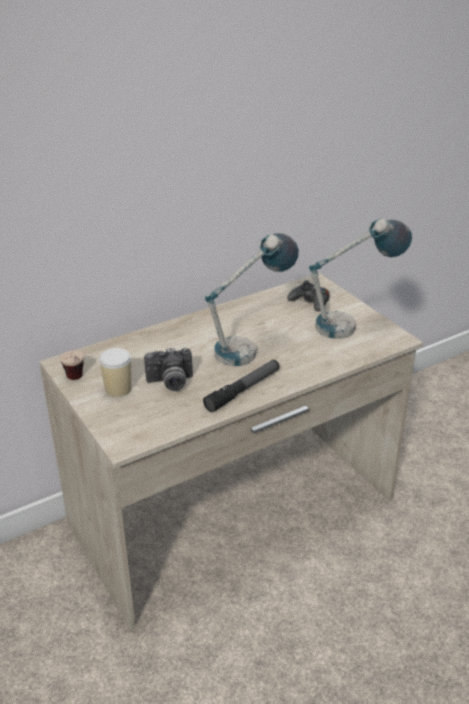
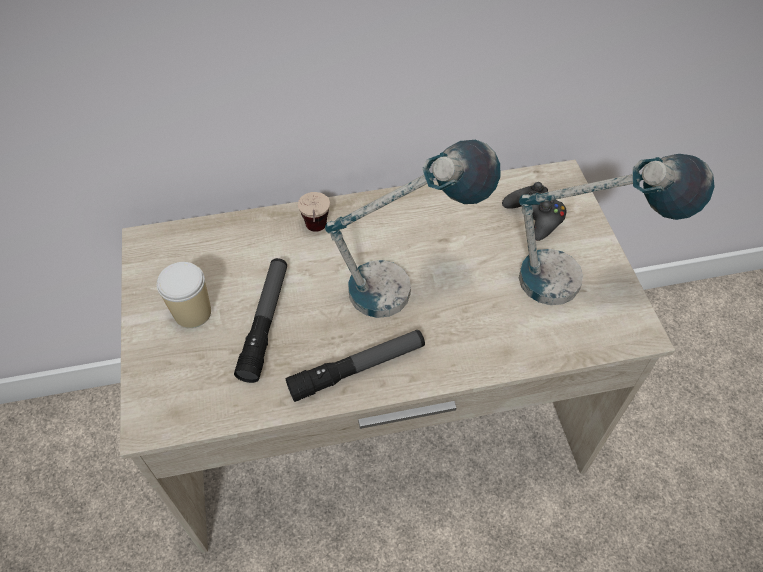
camera: 20 degrees right, 20 degrees up
(77, 381) = (149, 280): cup -> cup (316, 234)
(170, 383) = (265, 323): camera -> flashlight

